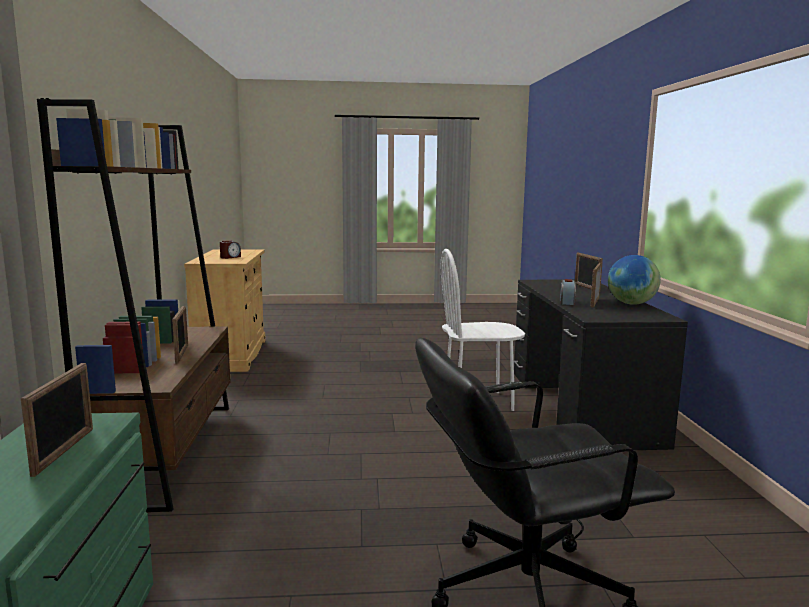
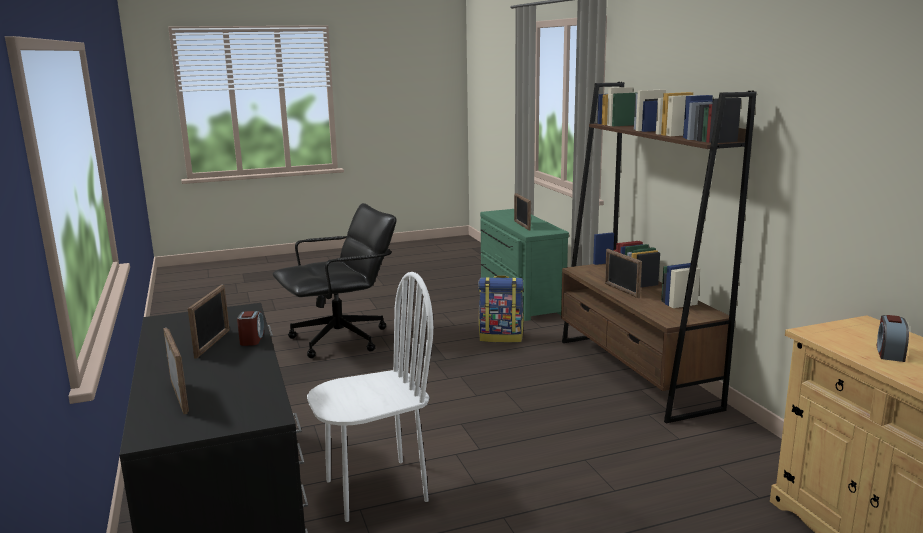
camera: 165 degrees right, 5 degrees up
(243, 540) = (501, 337): none -> backpack
(631, 303) = (163, 347): globe -> none

